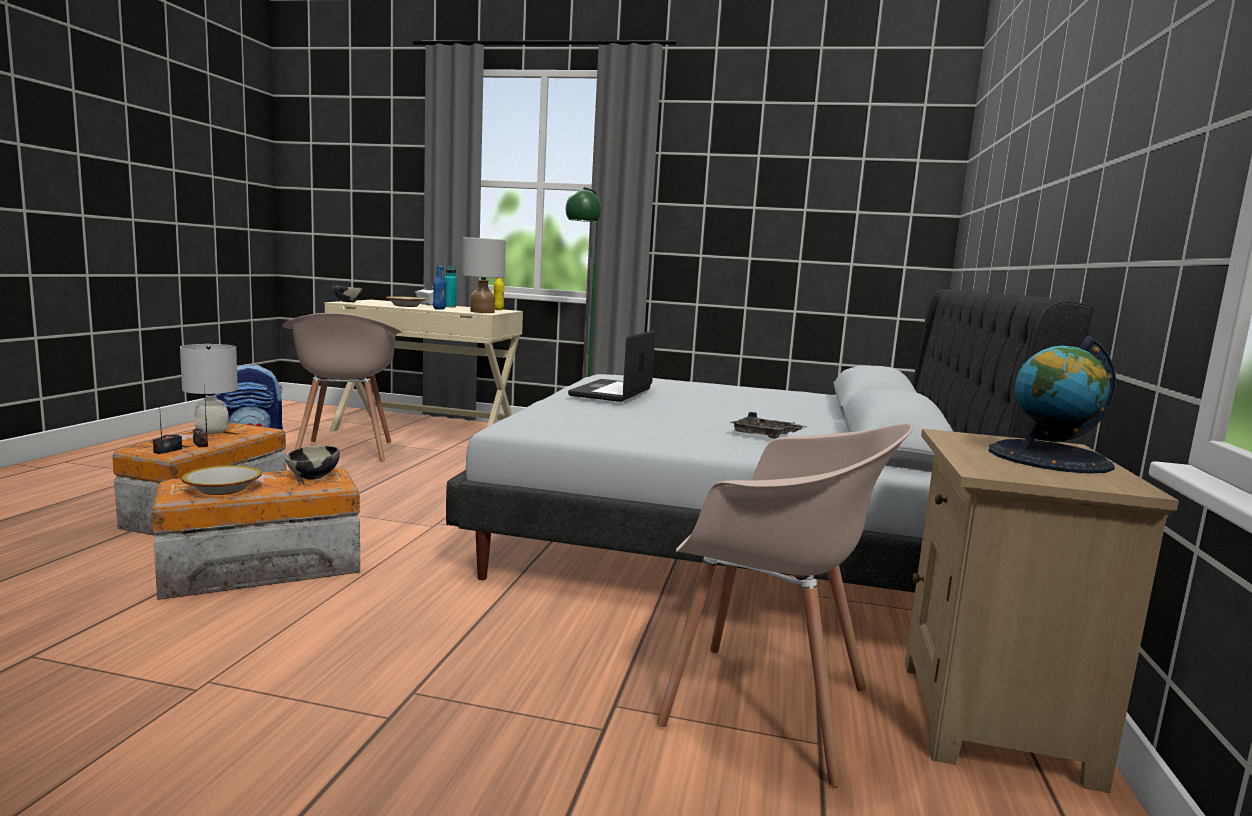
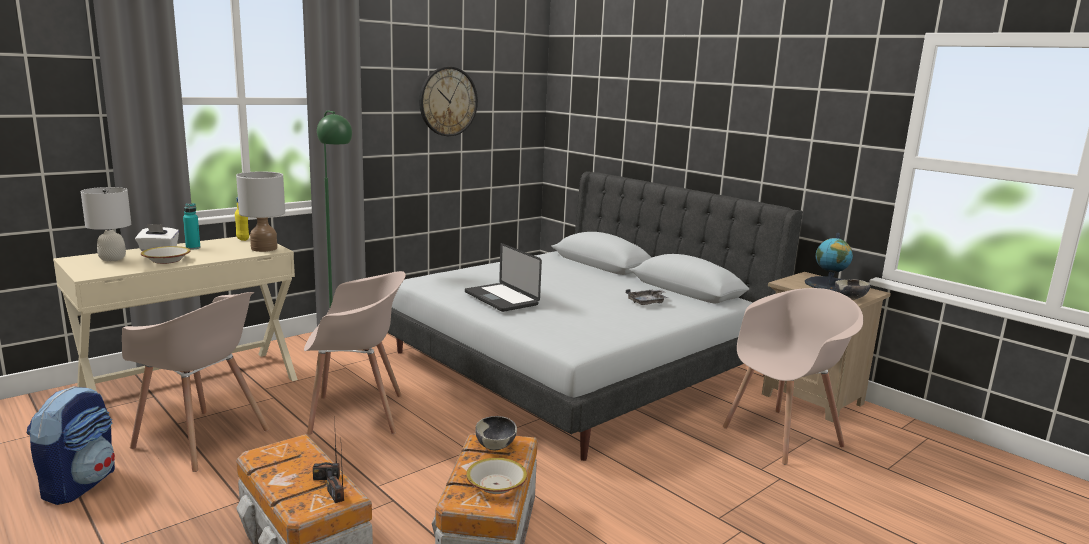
camera: 55 degrees left, 5 degrees up
(213, 432) = (280, 465): grey table lamp -> grey table lamp (113, 259)
(347, 302) = (91, 273): bowl -> bowl (850, 298)
(439, 309) = (217, 256): blue bottle -> none
(450, 477) = (358, 414): none -> beige chair
(782, 195) = (448, 101): none -> wall clock

